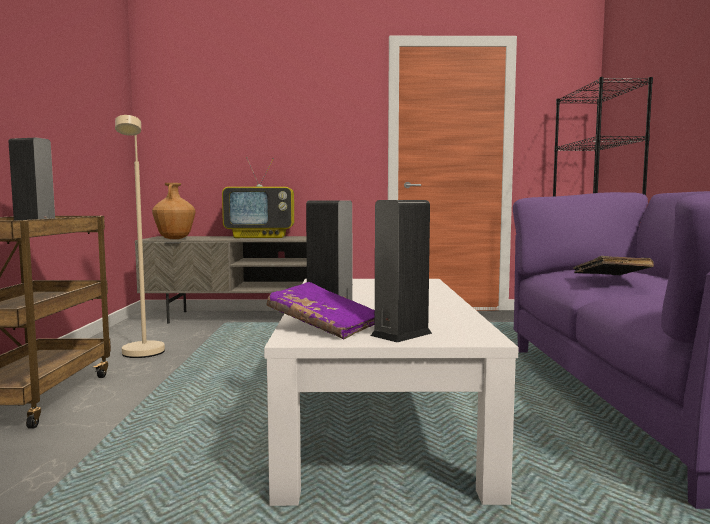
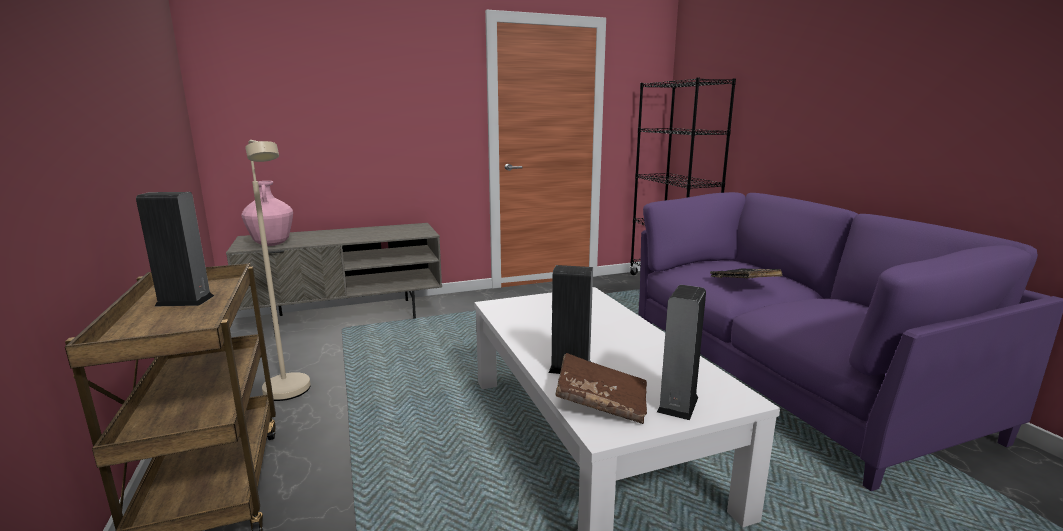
camera: 20 degrees left, 10 degrees up
(175, 238) = (272, 244): brown vase -> pink vase
(261, 237) = (365, 231): television -> none
(324, 327) = (601, 402): purple book -> brown book

